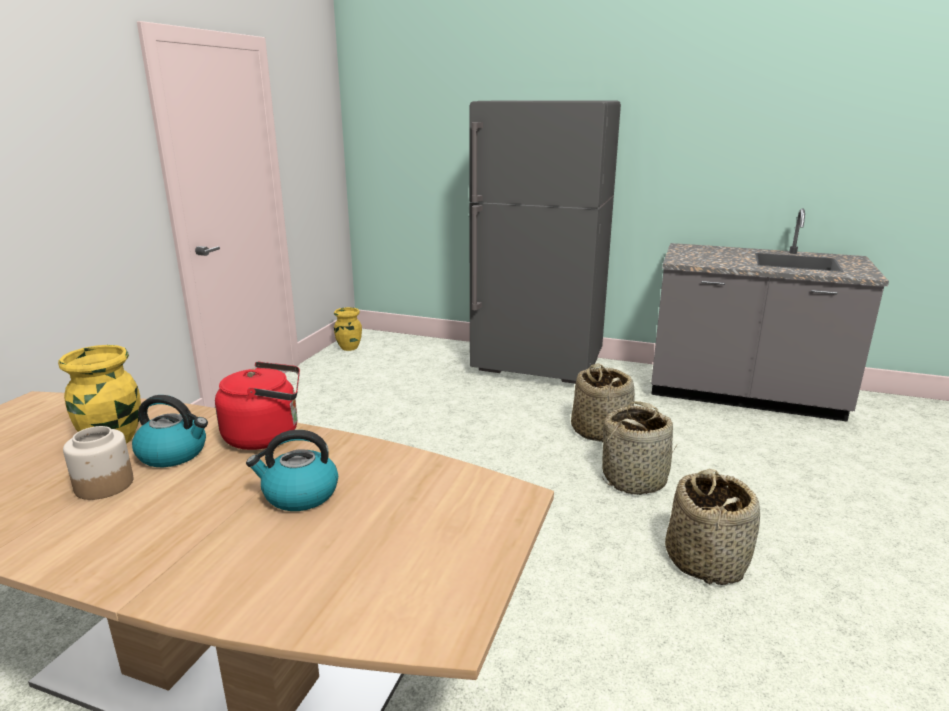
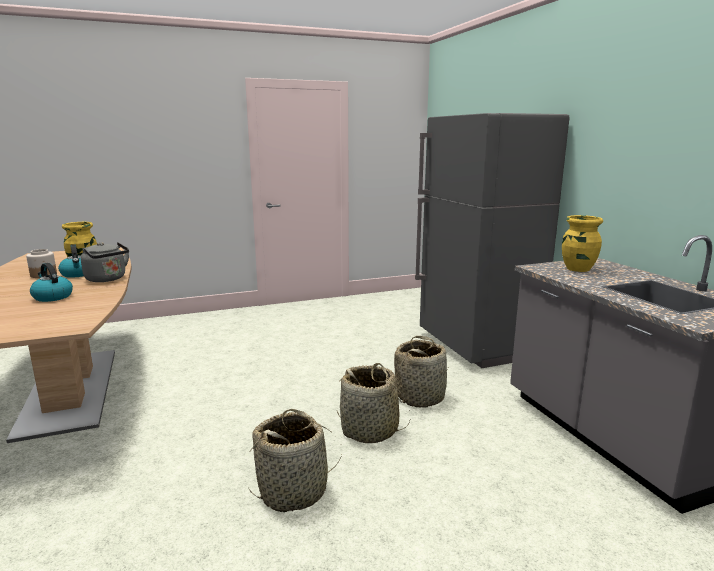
camera: 50 degrees right, 5 degrees down
(267, 436) = (107, 279): red kettle -> grey kettle
(349, 348) = (390, 296): yellow vase -> yellow vase (577, 269)

